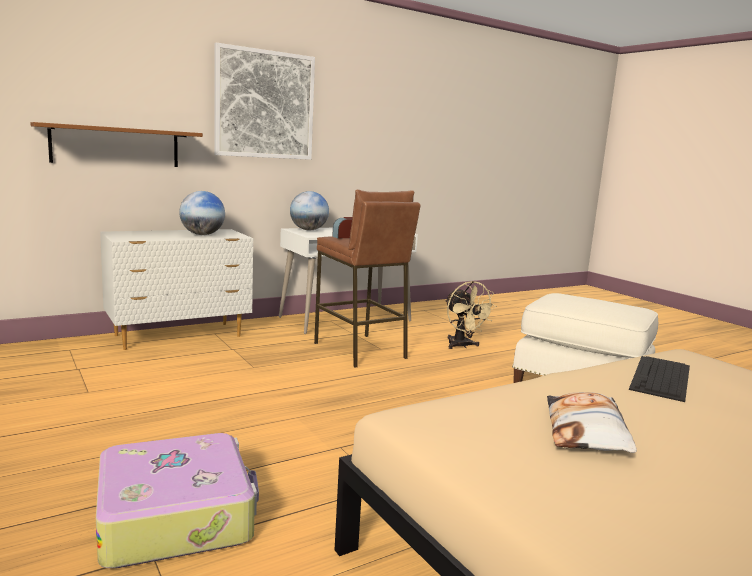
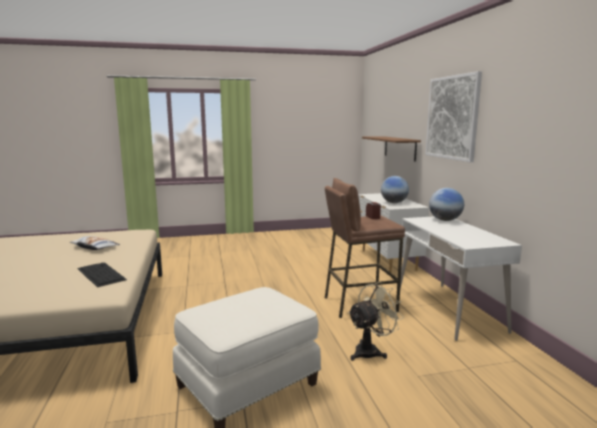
camera: 110 degrees right, 0 degrees up
(177, 515) = (204, 258): suitcase -> none
(462, 346) = (371, 351): beige fan -> beige fan turned 150 degrees clockwise

